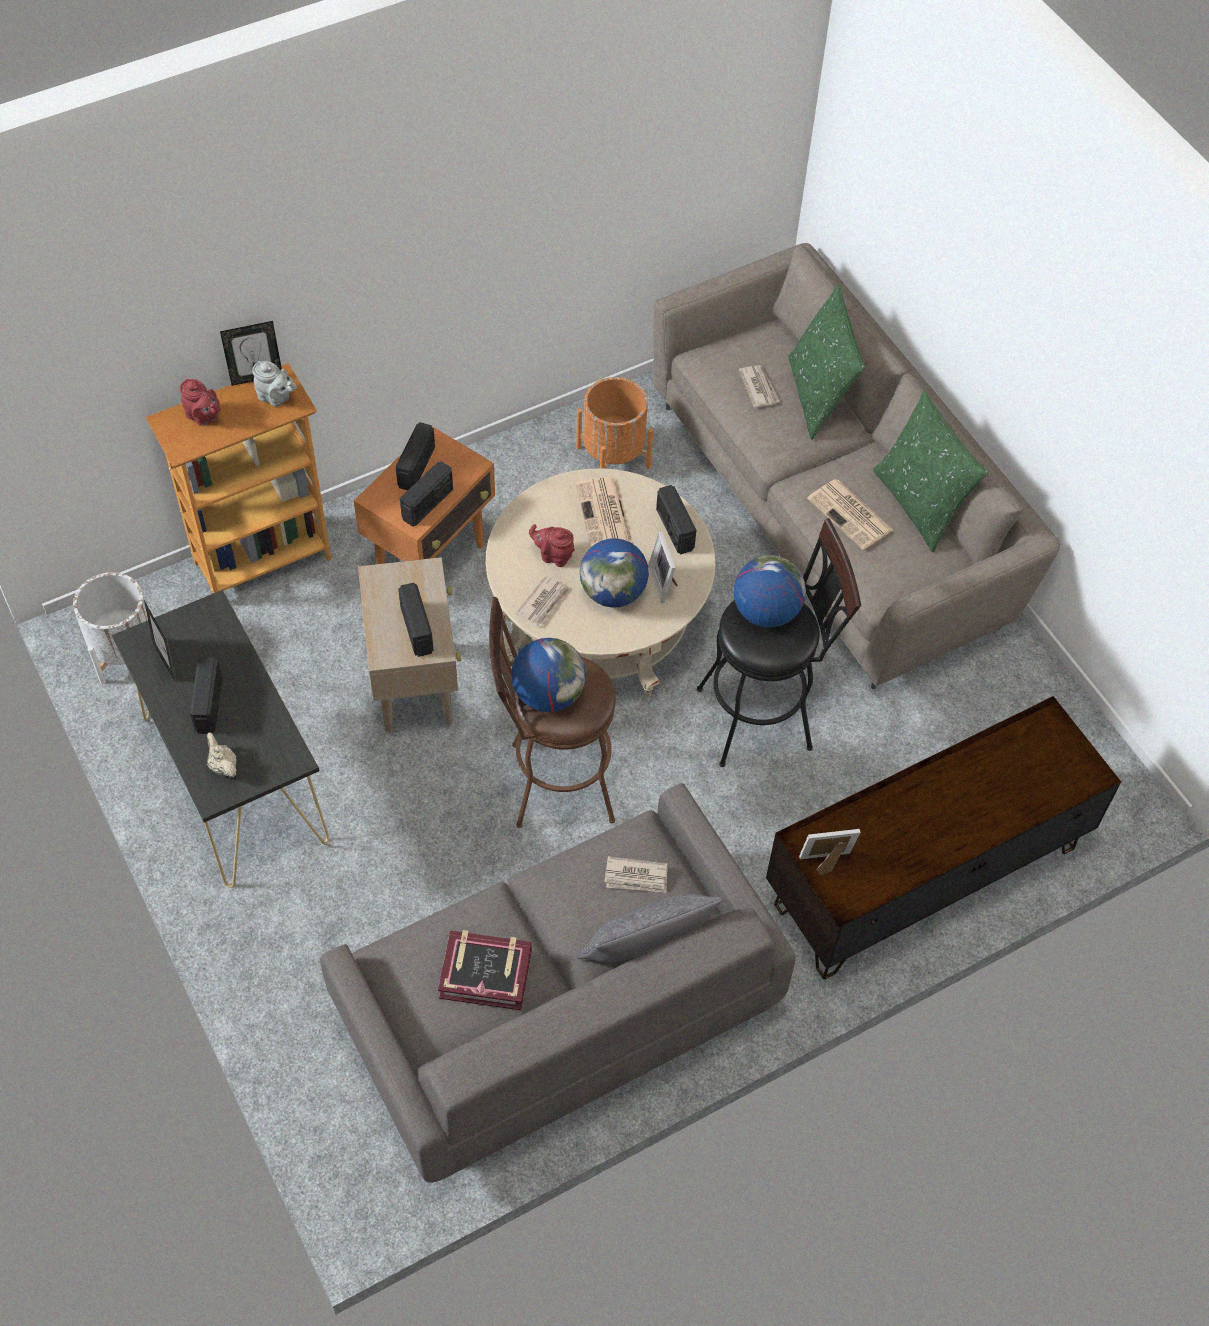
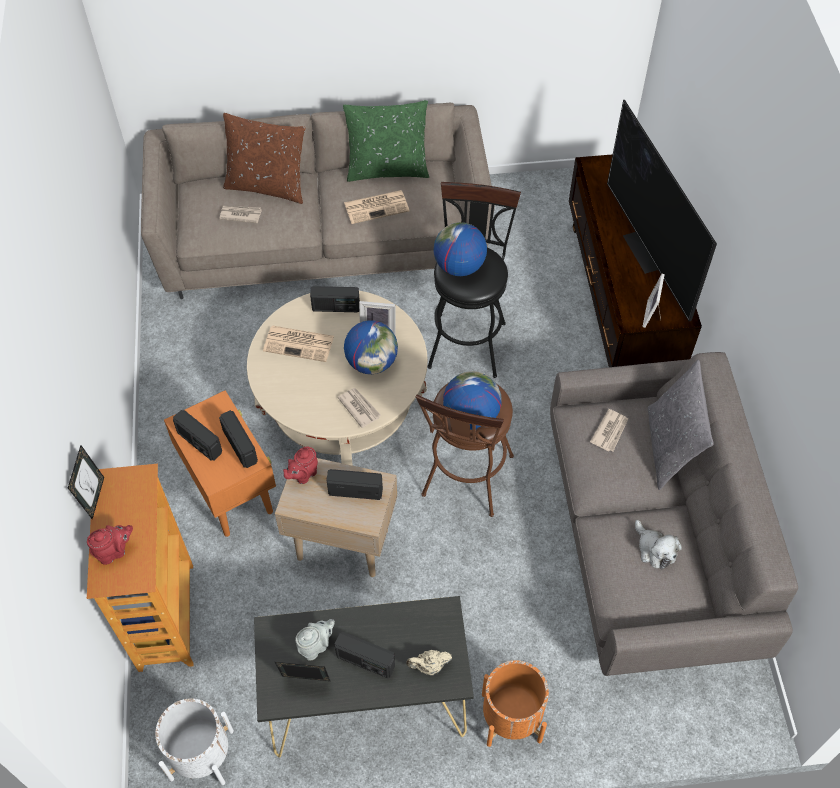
camera: 65 degrees left, 0 degrees up
(276, 398) = (126, 489): grey teapot -> grey teapot (316, 646)
(486, 973) = (654, 549): book -> plush toy
(553, 556) = (320, 387): red teapot -> red teapot (303, 474)
(613, 456) = (204, 345): orange planter -> orange planter (511, 717)
(818, 396) = (267, 186): green pillow -> brown pillow
(933, 828) = (647, 251): none -> television

